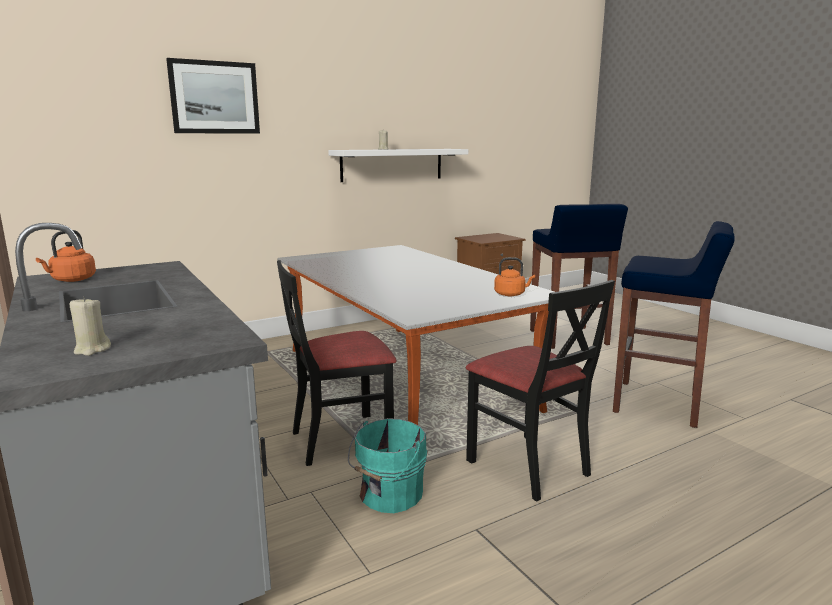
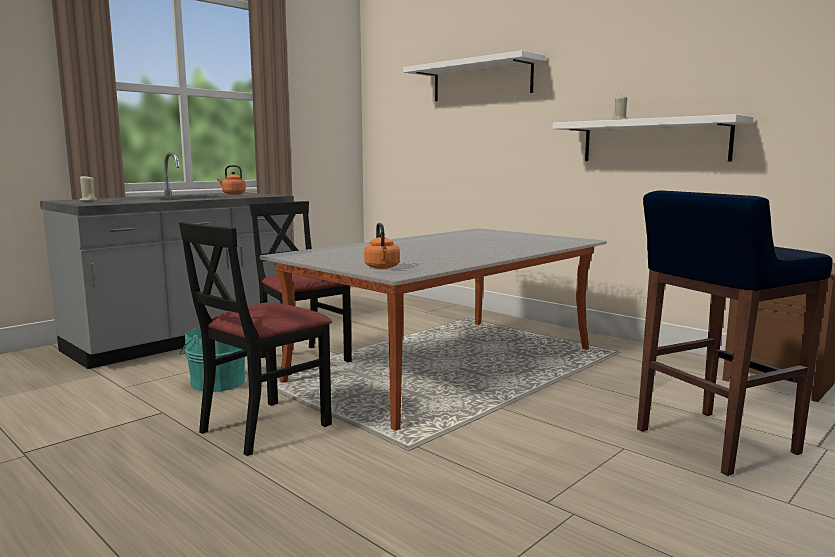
camera: 75 degrees right, 5 degrees down
(214, 97) = (481, 80): picture -> white shelf
(659, 404) = (473, 510): blue stool -> none

